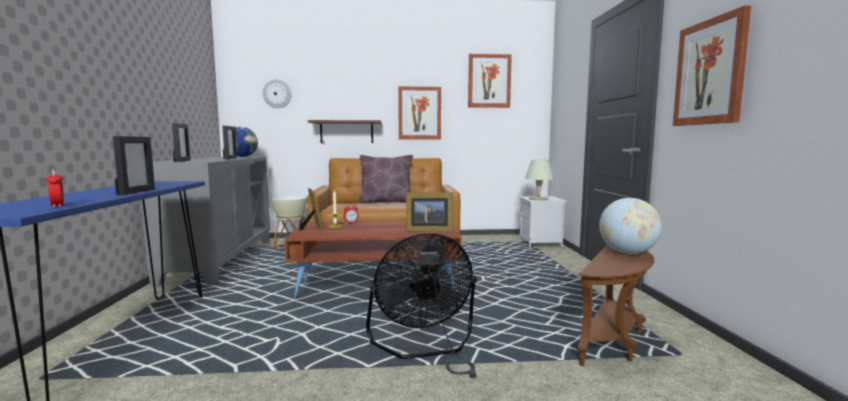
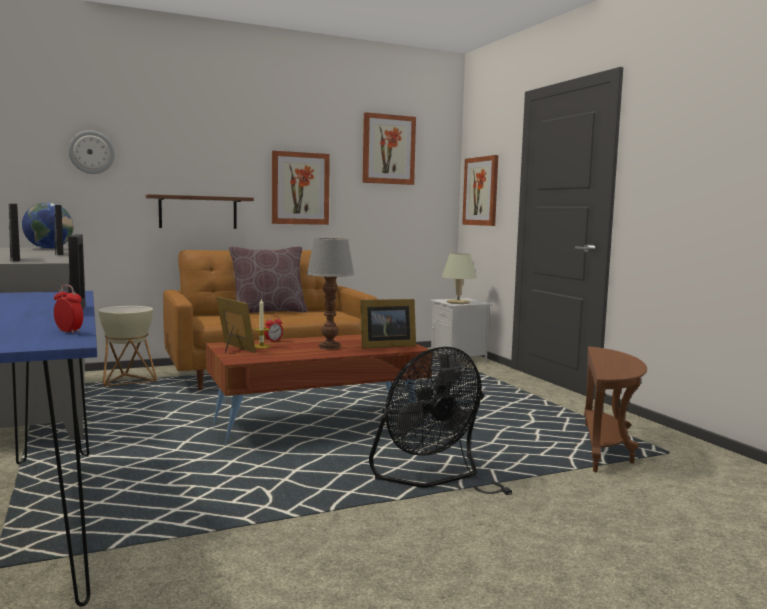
camera: 20 degrees left, 0 degrees up
(383, 229) = (330, 347): none -> table lamp
(627, 253) = (616, 358): globe -> none
(710, 72) = (676, 176): picture -> picture (481, 191)

